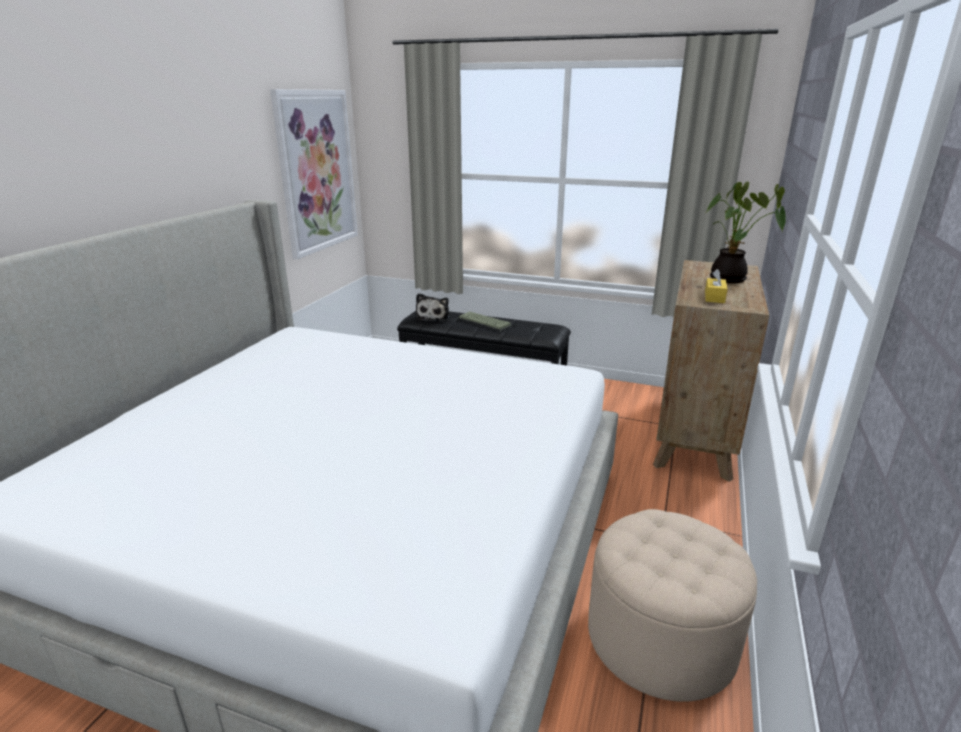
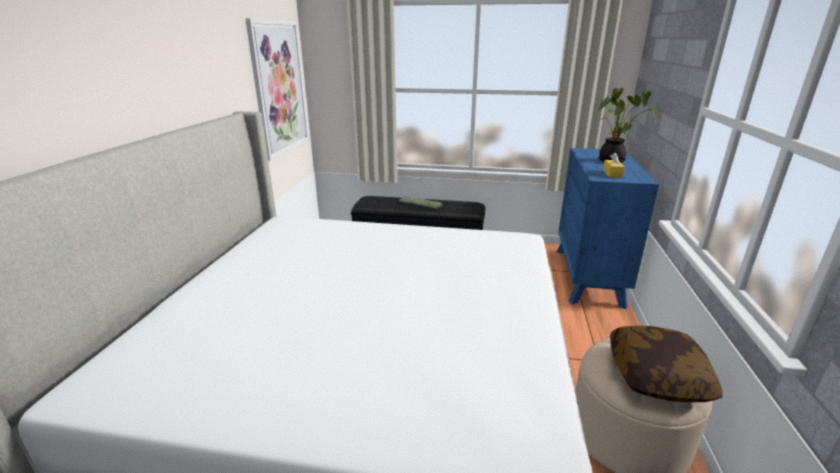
camera: 10 degrees left, 0 degrees up
(434, 317) = (378, 202): plush toy -> none
(685, 563) = (656, 376): none -> pillow
(694, 434) = (588, 276): brown dresser -> blue dresser

